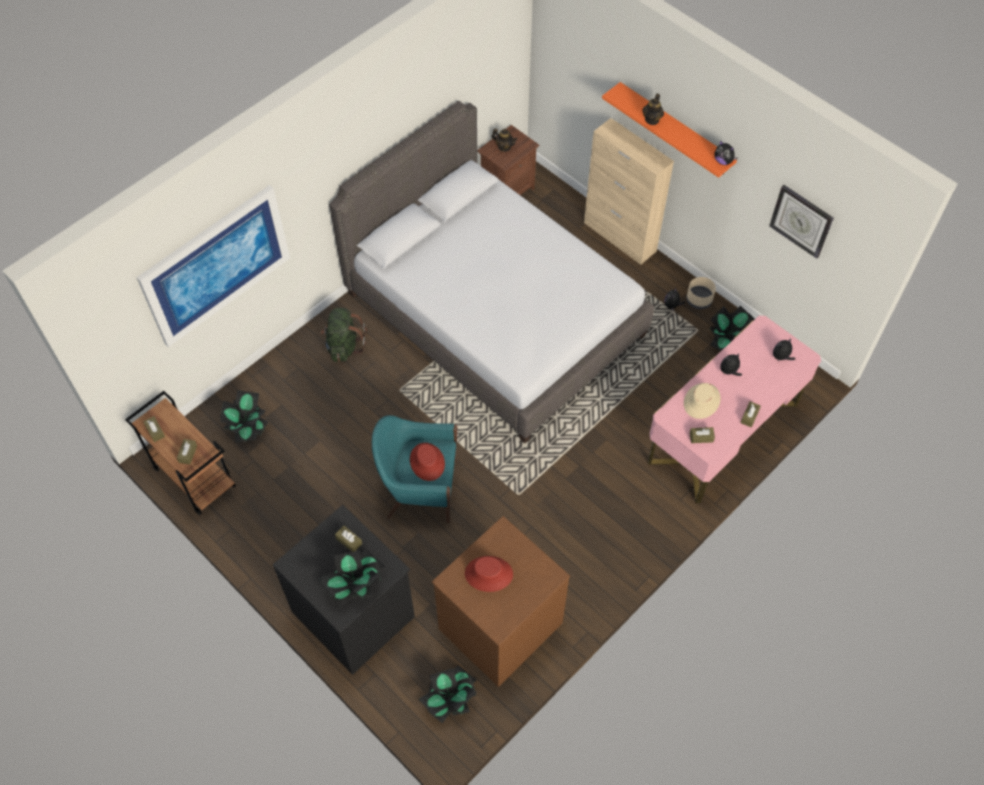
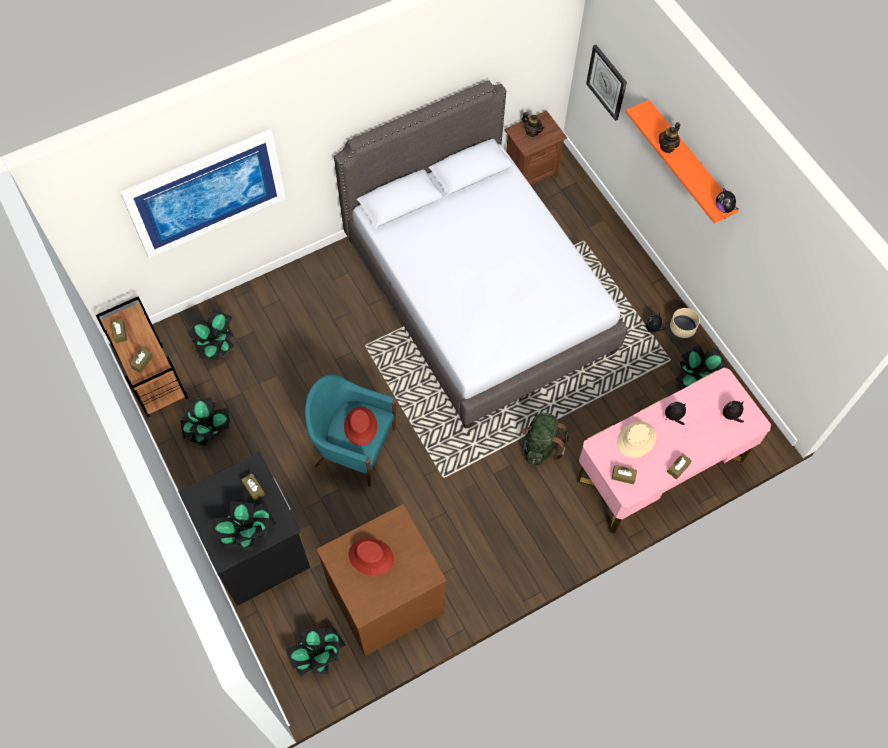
camera: 15 degrees right, 5 degrees up
(266, 510) = (208, 429): none -> potted plant
(344, 346) = (328, 289): green backpack -> green backpack (540, 446)
(620, 237) = (625, 246): beige cabinet -> none
(801, 221) = (786, 288): wall clock -> wall clock (607, 82)

